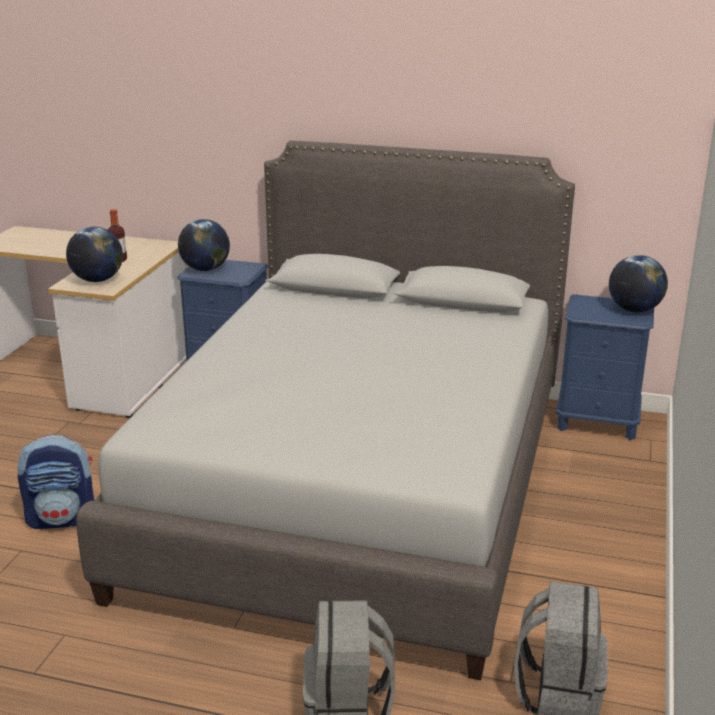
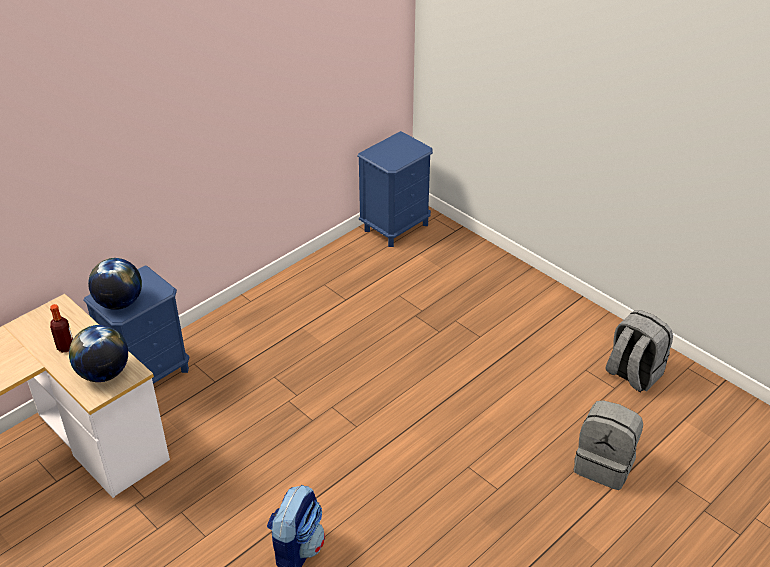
camera: 60 degrees left, 15 degrees up
(358, 488) = (385, 369): grey bed -> none
(634, 310) = (406, 143): globe -> none

